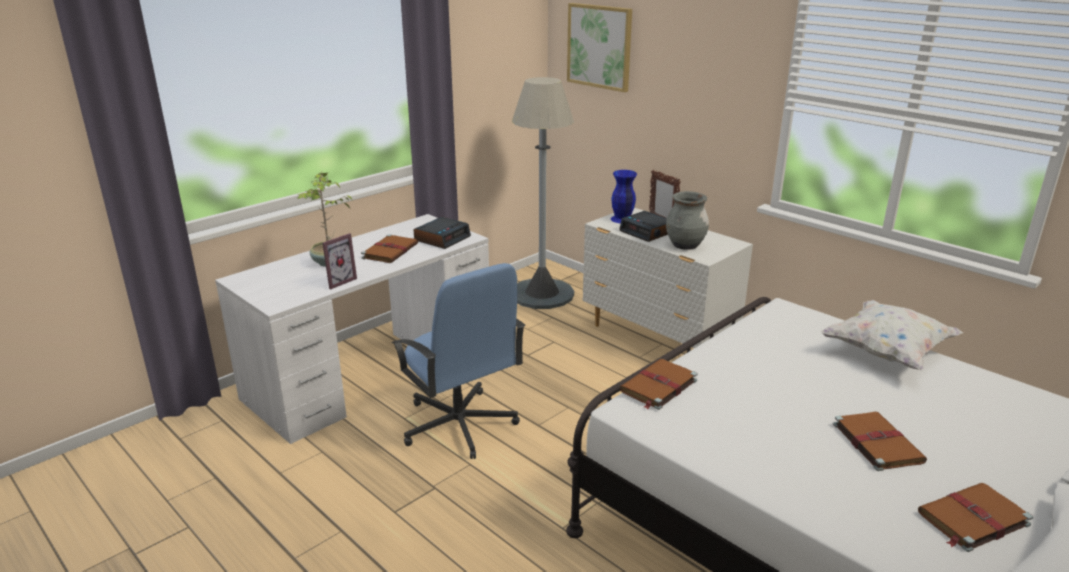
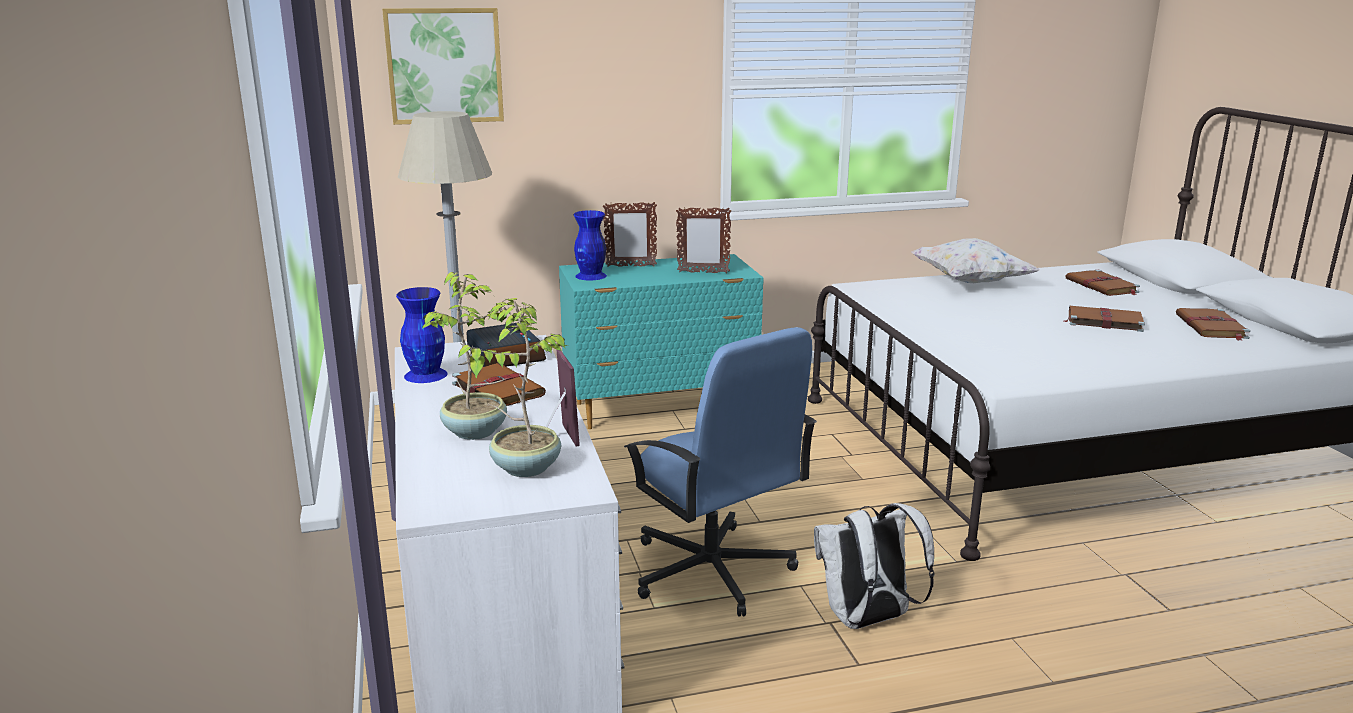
camera: 60 degrees left, 5 degrees down
(294, 285) = (525, 467): none -> potted plant
(395, 231) = (426, 375): none -> blue vase
(448, 503) = (867, 620): none -> white backpack
(459, 425) = (712, 571): blue office chair -> blue office chair turned 60 degrees clockwise
(647, 232) = (644, 275): alarm clock -> none
(658, 339) = (661, 408): white dresser -> turquoise dresser
(658, 386) = (972, 358): brown book -> brown book (1102, 286)
(685, 245) = (702, 272): grey vase -> picture frame

